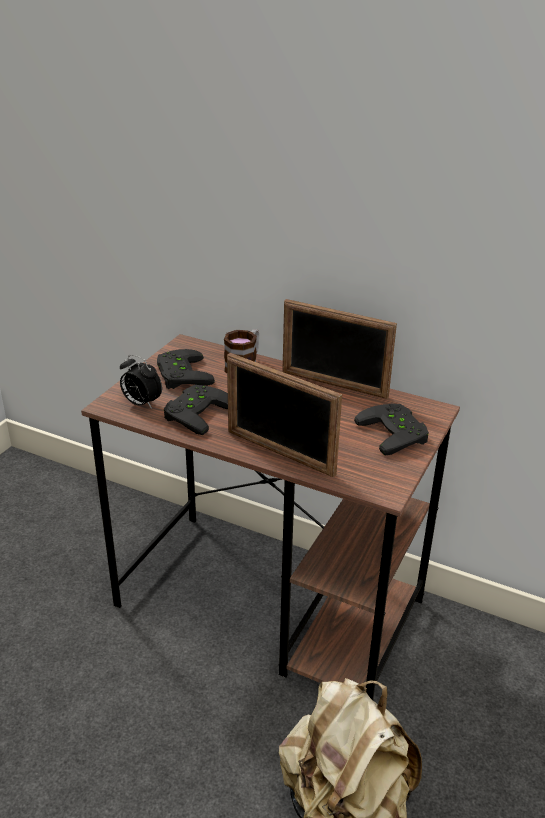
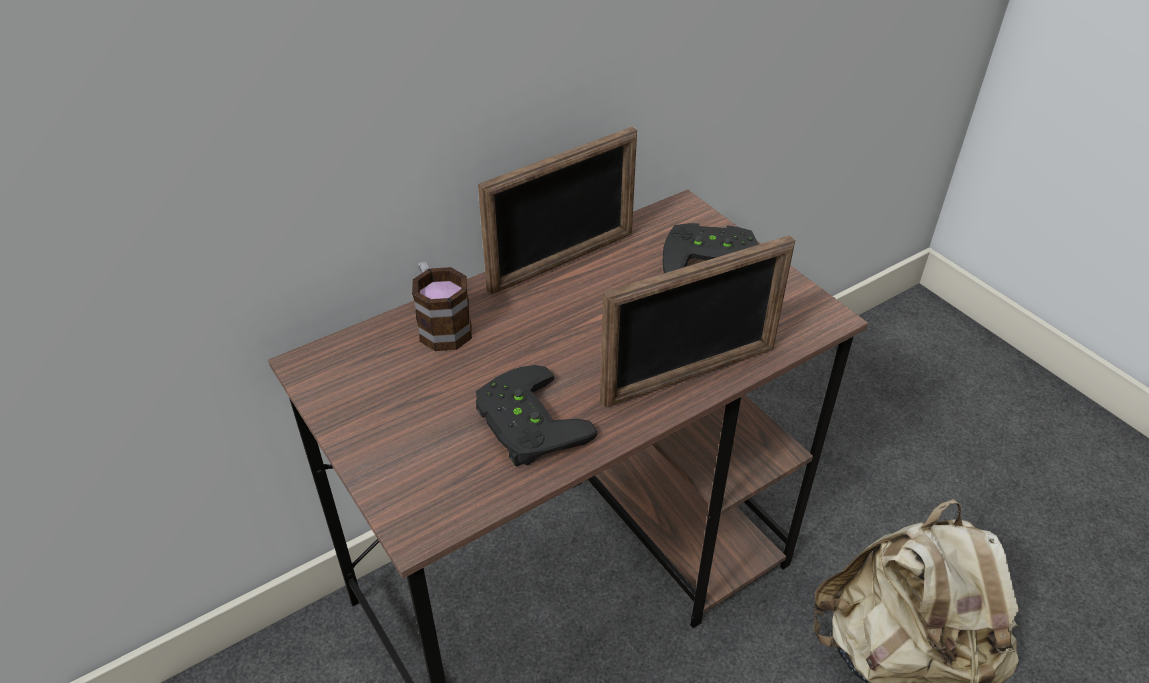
camera: 60 degrees left, 10 degrees up
(141, 403) = (448, 481): alarm clock -> none
(179, 374) = (399, 404): black game controller -> none

